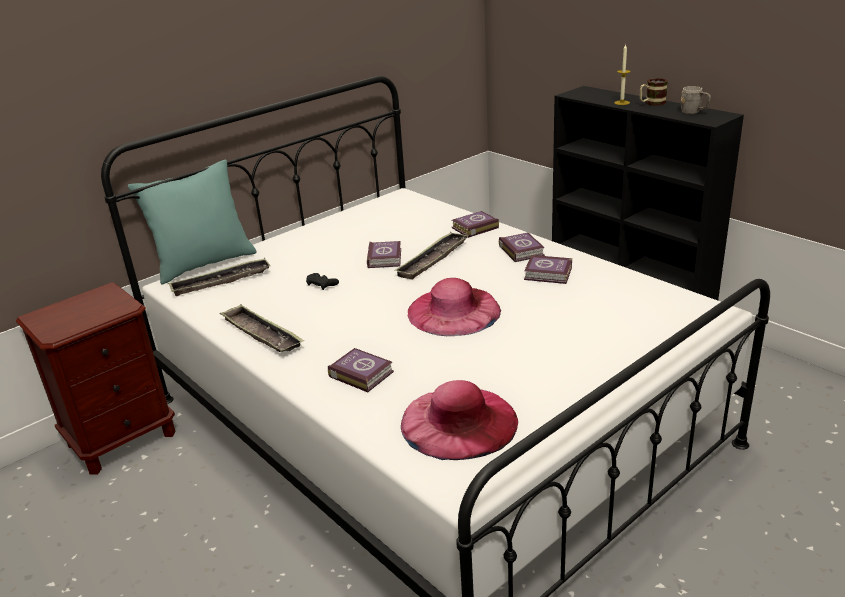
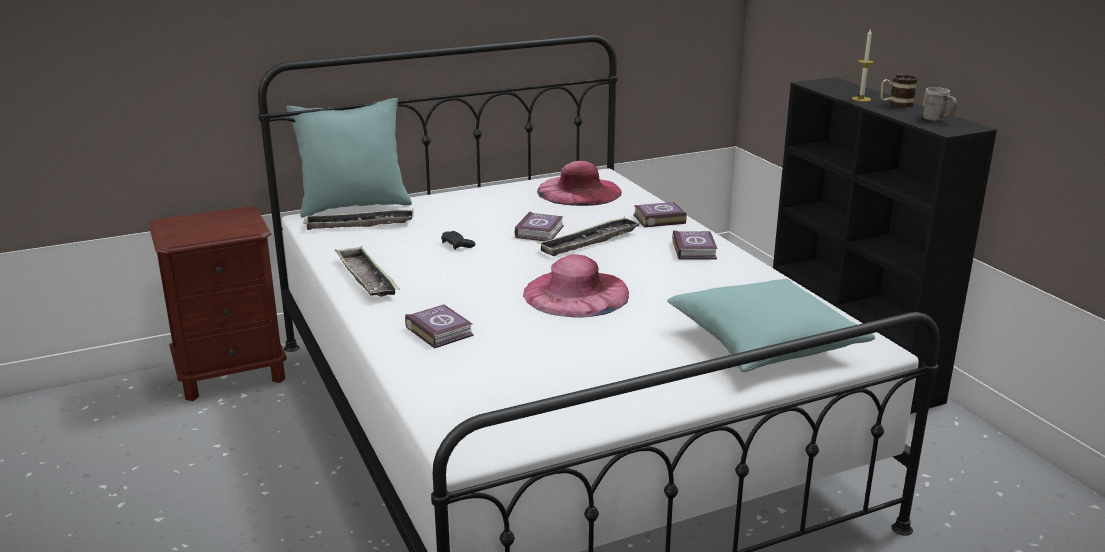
camera: 15 degrees right, 5 degrees down
(458, 421) = (506, 392): pink hat -> pink hat (579, 191)
(549, 274) = (708, 277): book -> none
(634, 326) = (764, 344): none -> turquoise pillow

